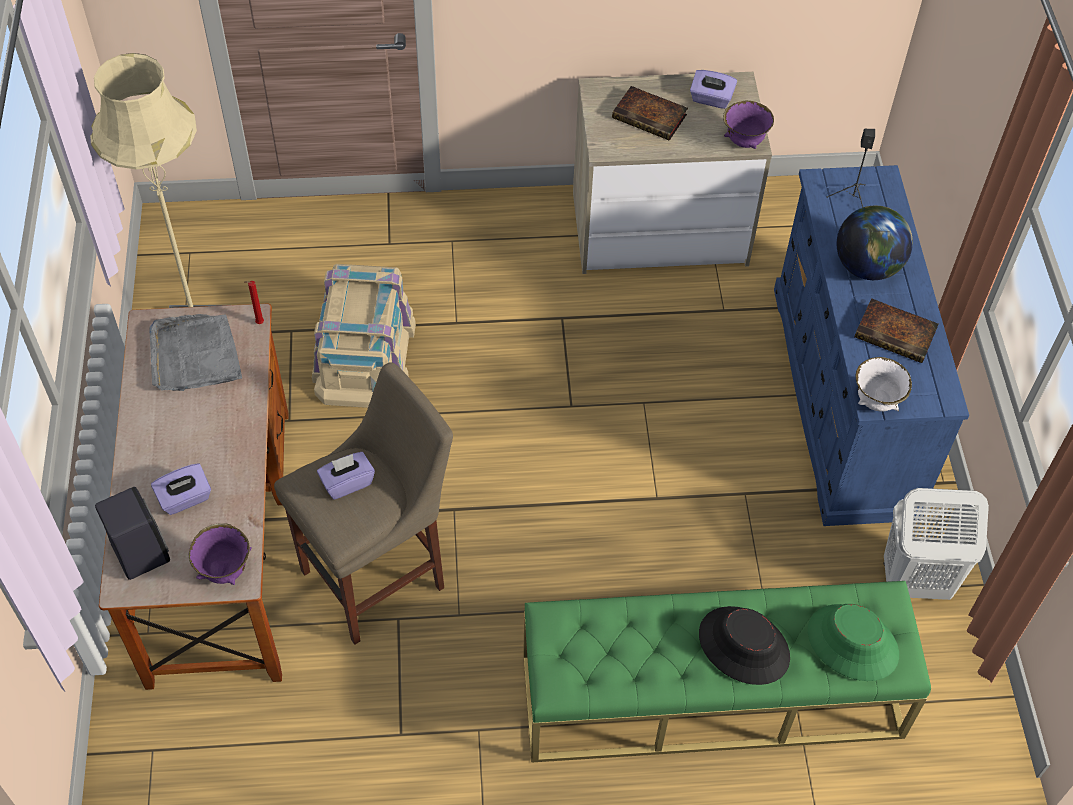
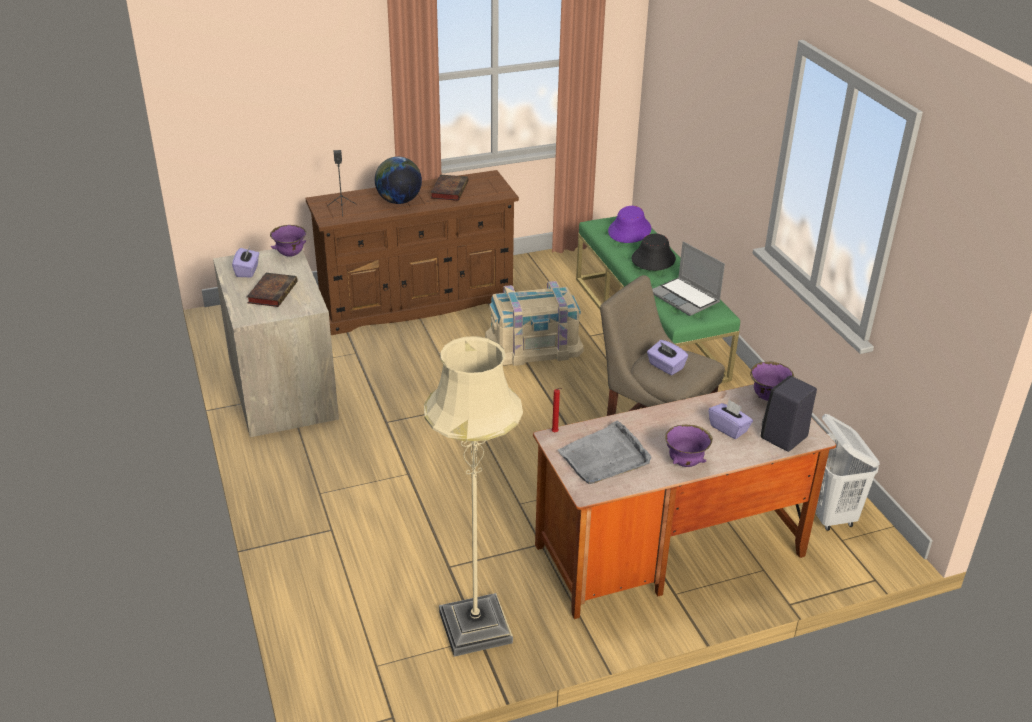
camera: 105 degrees left, 20 degrees down
(147, 430) = (685, 463): none -> purple bowl
(365, 353) = (457, 516): beige storage box -> beige storage box (533, 344)
(608, 649) = (686, 298): none -> laptop
(844, 400) = (418, 302): blue dresser -> brown dresser
(852, 643) = (629, 230): green hat -> purple hat
(875, 402) = (502, 193): white bowl -> none
(914, 581) = (537, 272): white laundry basket -> white laundry basket (829, 514)

